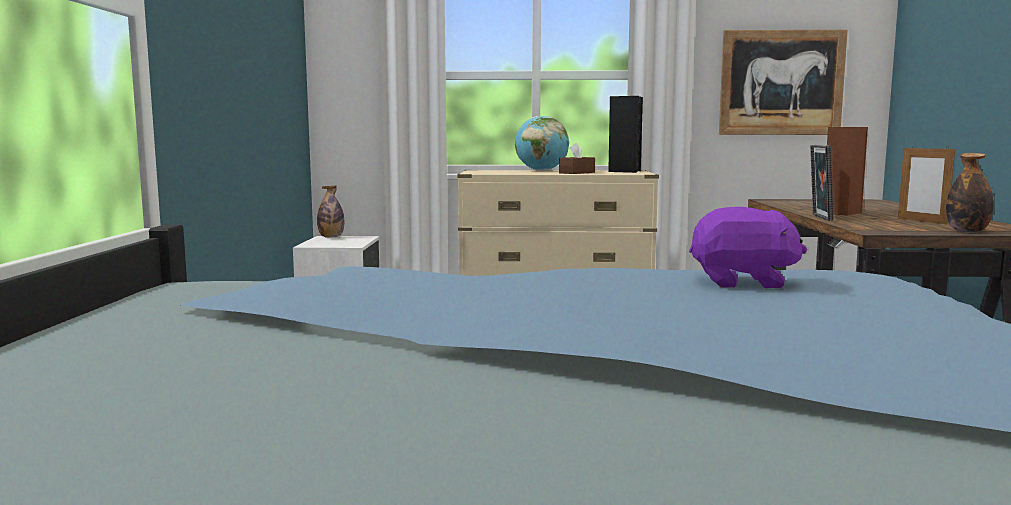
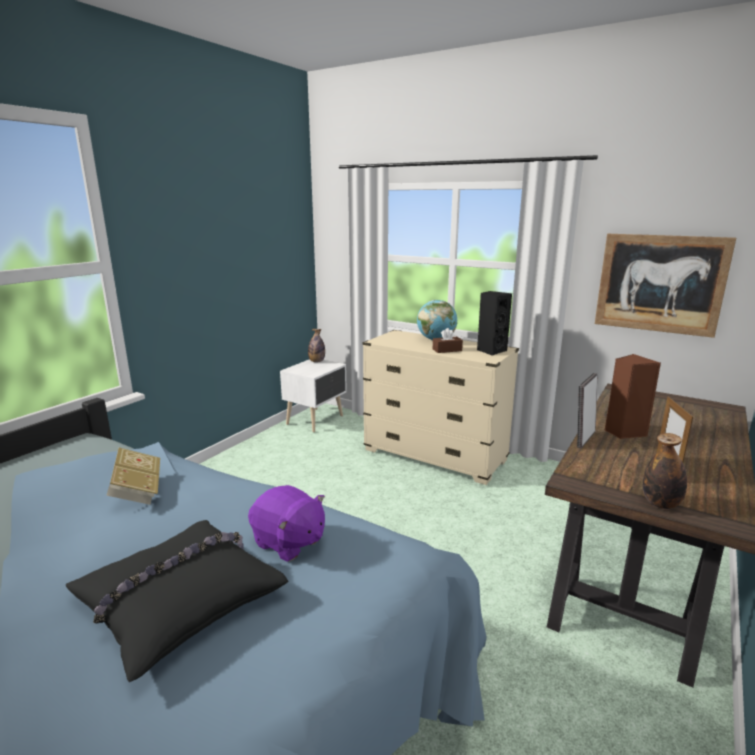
camera: 30 degrees right, 10 degrees up
(445, 285) = (137, 490): none -> book
(749, 319) = (180, 600): none -> black pillow

